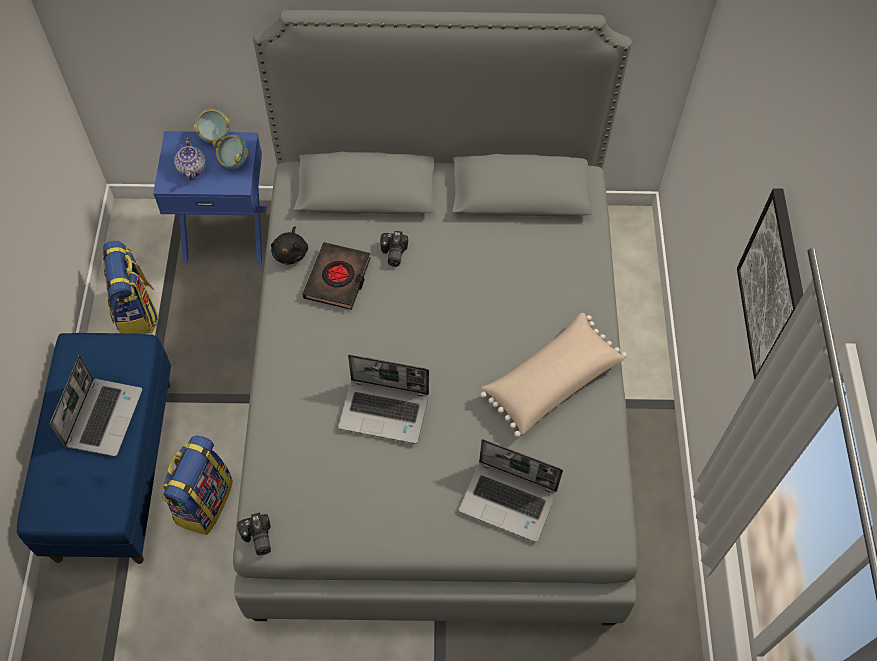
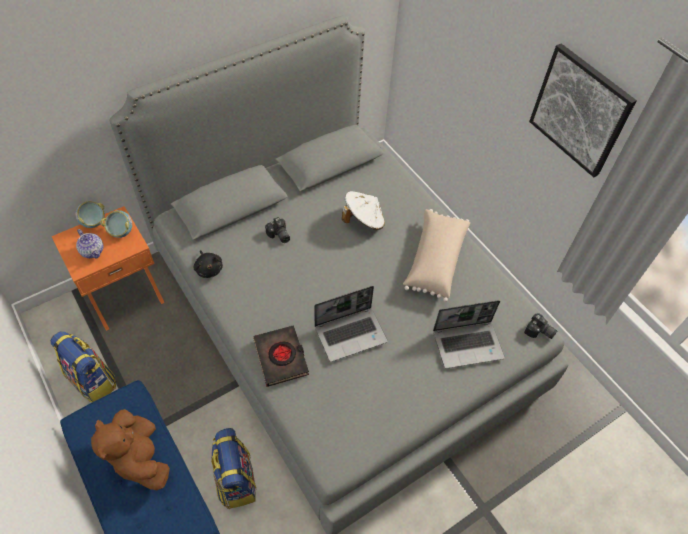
camera: 35 degrees left, 5 degrees down
(104, 417) = (140, 458): laptop -> brown plush toy
(226, 233) = (124, 294): blue nightstand -> orange nightstand
(257, 539) = (330, 468): camera -> camera (539, 332)
(338, 279) = (254, 269): black book -> black book (281, 357)
(504, 286) = (363, 220): none -> white hat

